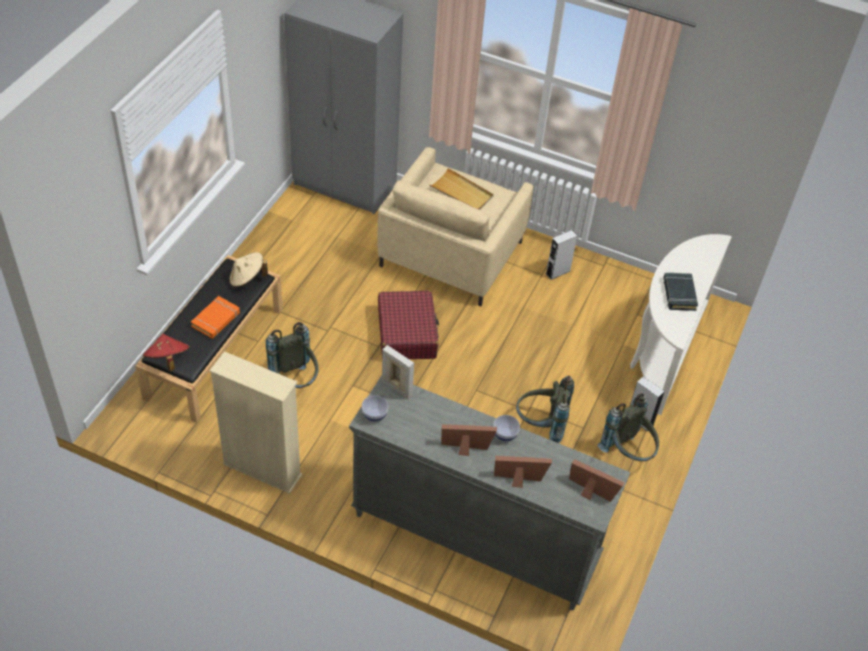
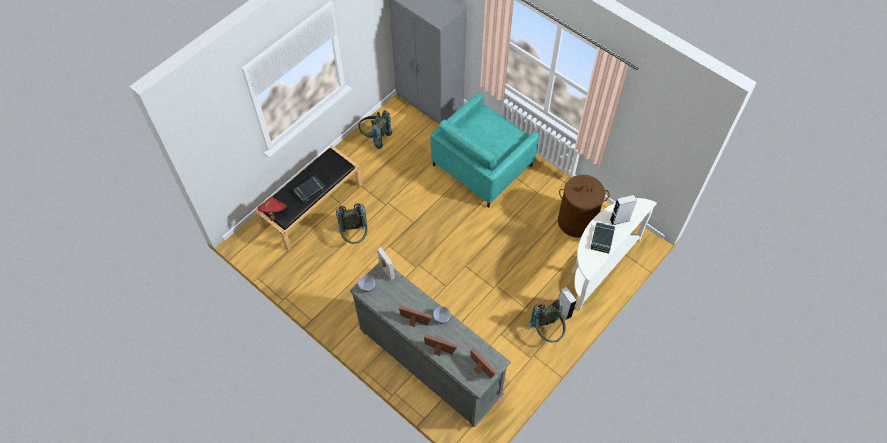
camera: 20 degrees right, 10 degrees up
(216, 320) = (310, 190): orange book -> black book
(247, 279) = (337, 165): beige hat -> none
(262, 469) = (317, 290): beige bookcase -> none
(407, 333) = (434, 217): red suitcase -> none
(451, 254) = (482, 165): beige armchair -> turquoise armchair
(461, 192) = (490, 130): beige tray -> none
(541, 426) = (498, 300): grey backpack -> grey backpack (375, 137)
(558, 272) = (548, 193): grey speaker -> grey speaker (619, 220)
(610, 301) = (576, 221): none -> brown laundry basket

